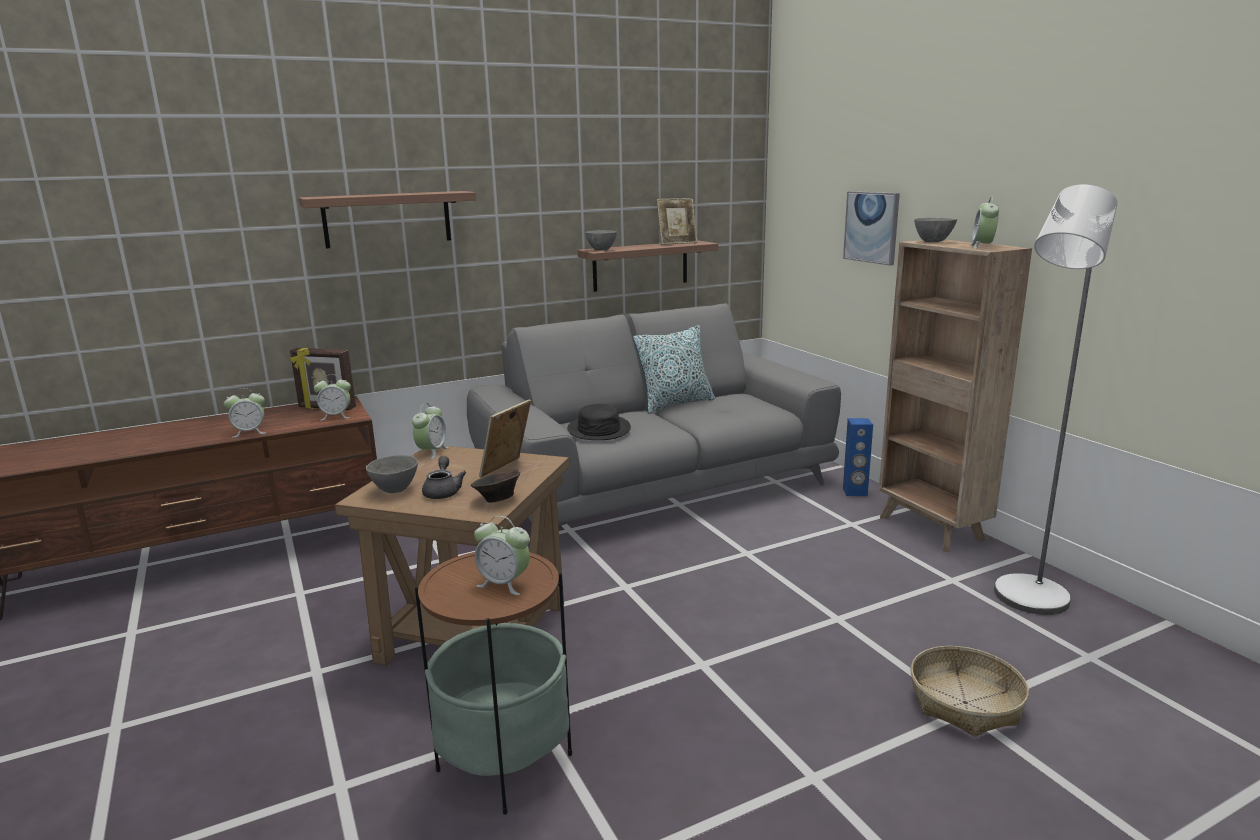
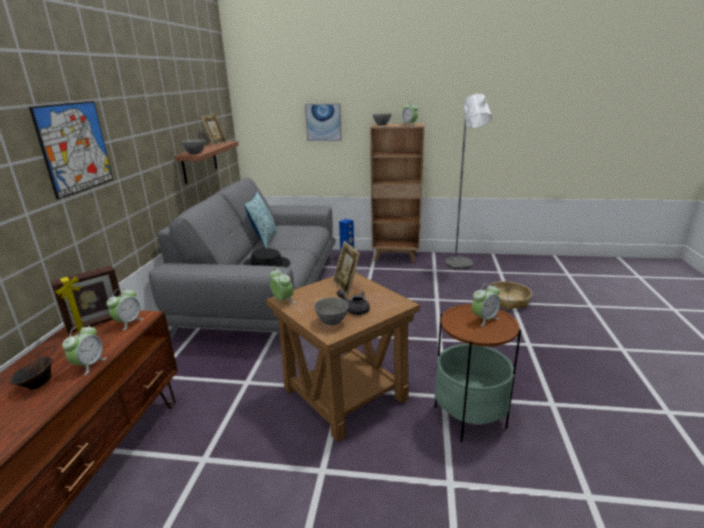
camera: 55 degrees left, 5 degrees up
(387, 219) = (75, 147): shelf -> picture
(497, 500) = (387, 298): brown bowl -> brown bowl (37, 384)

